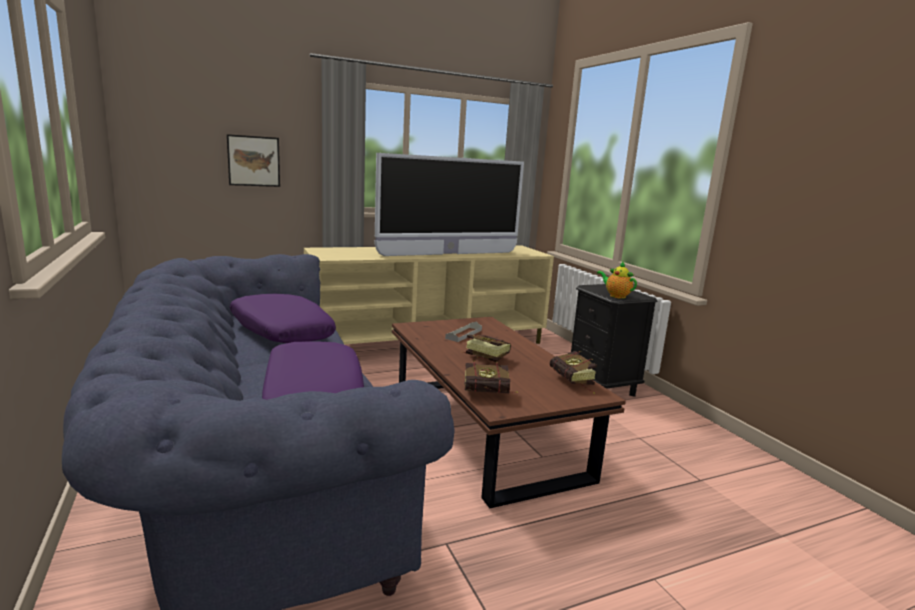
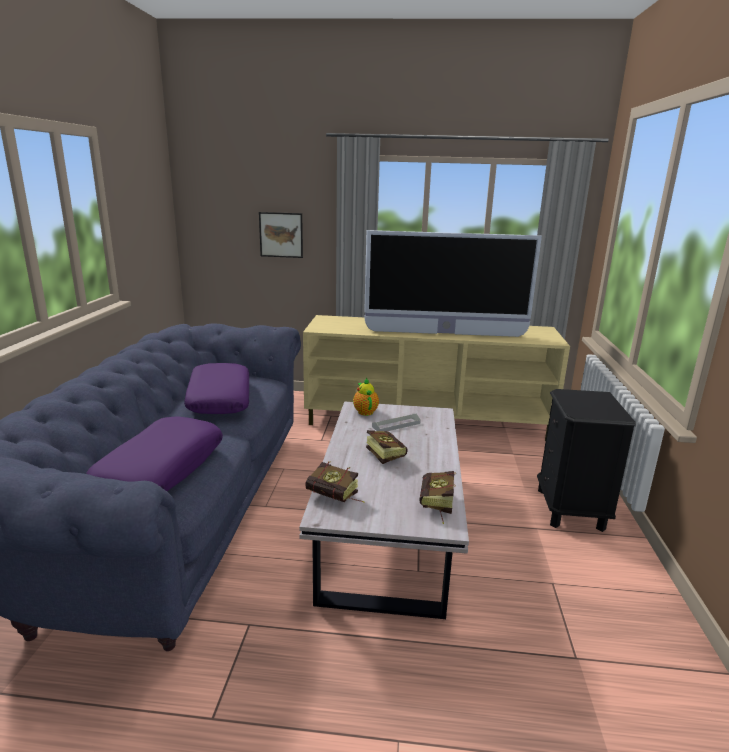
camera: 30 degrees right, 5 degrees up
(484, 430) = (388, 526): brown coffee table -> white coffee table
(616, 296) = (580, 410): teapot -> teapot (365, 411)

